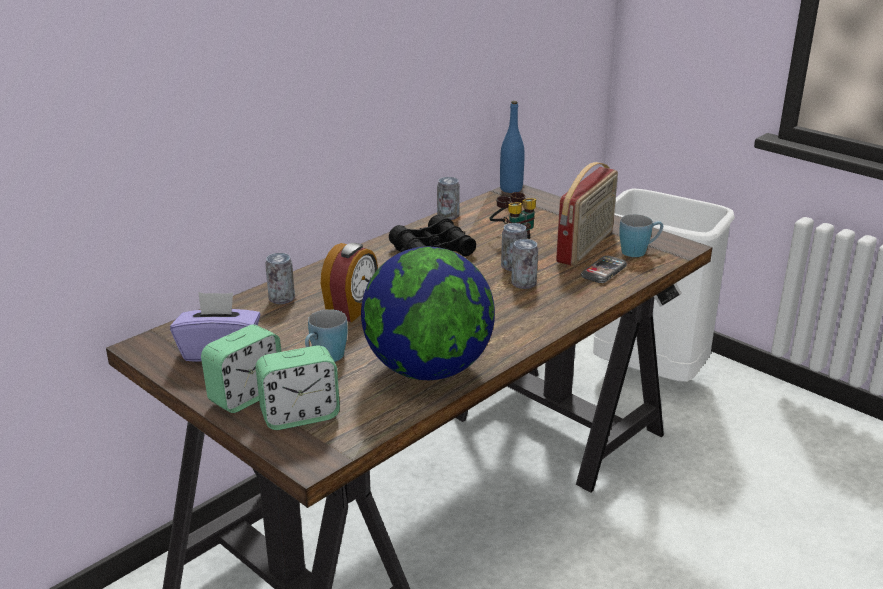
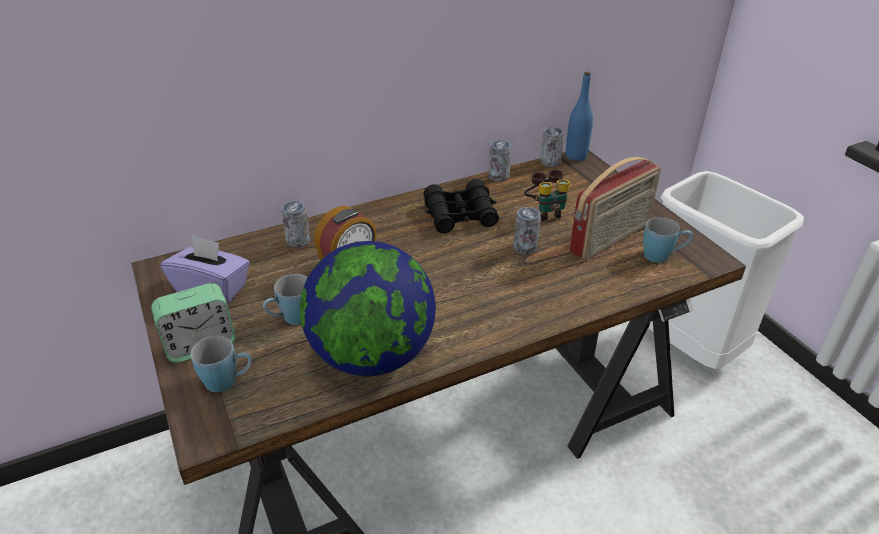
camera: 20 degrees right, 10 degrees up
(300, 416) = (228, 381): alarm clock -> blue mug
(523, 283) = (523, 271): can -> can (550, 163)
(603, 271) = (611, 273): phone -> none

